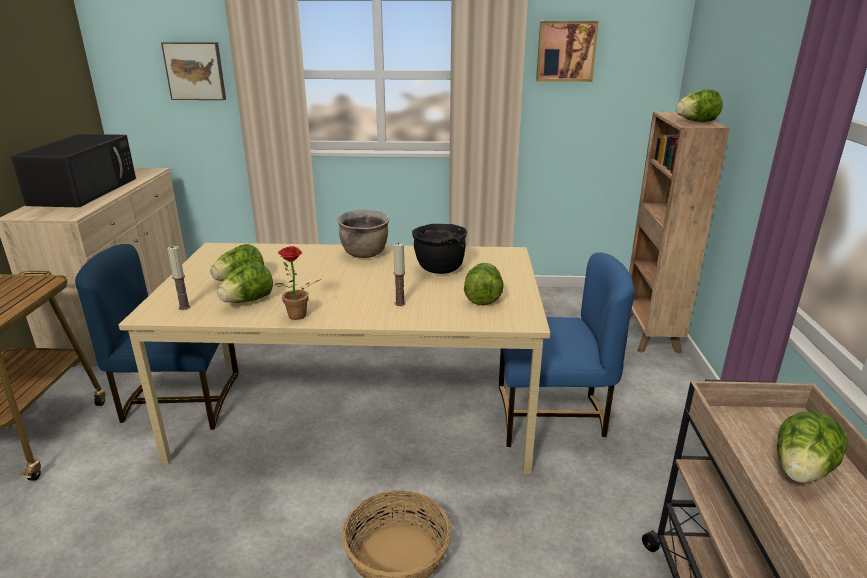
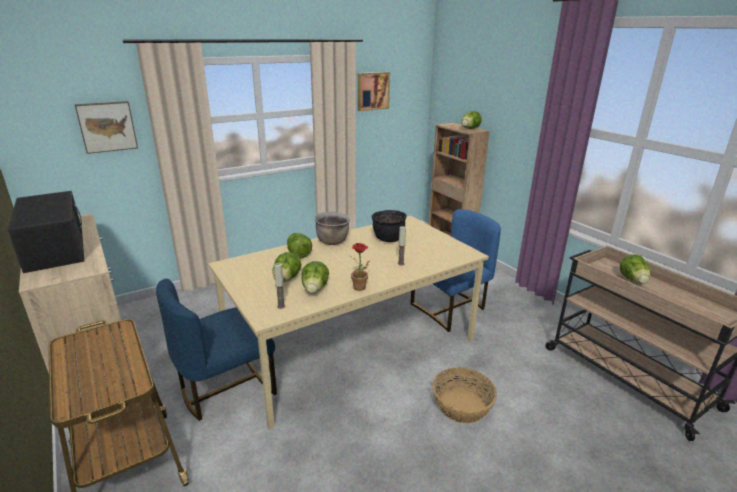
camera: 35 degrees left, 0 degrees up
(482, 298) = (435, 248): lettuce -> lettuce (298, 254)

